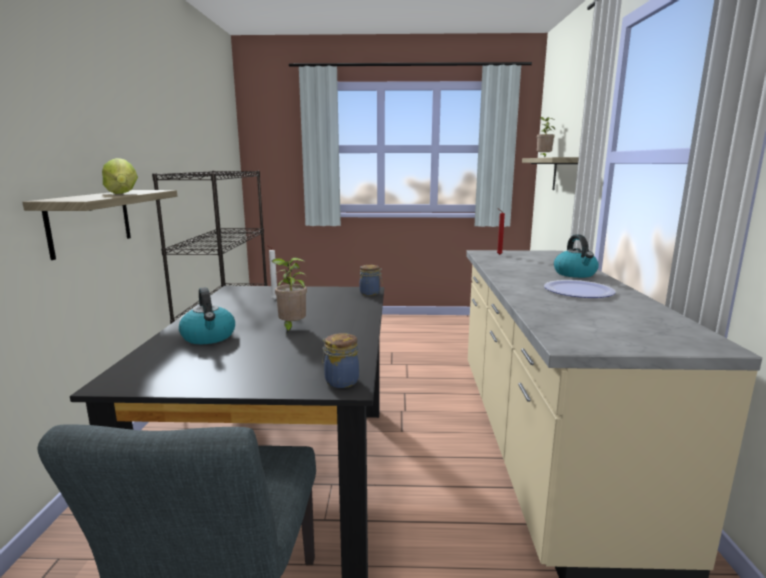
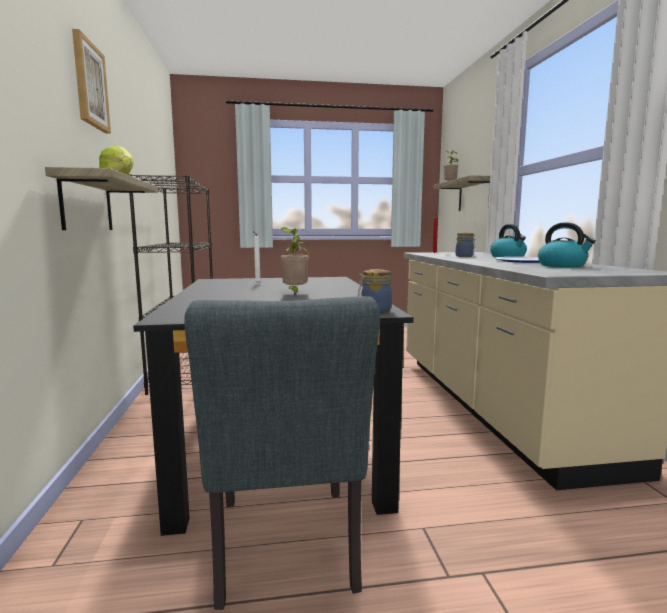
camera: 10 degrees left, 5 degrees down
(94, 91) = (90, 85): none -> picture
(209, 337) = (224, 298): kettle -> kettle (562, 266)
(371, 293) = (340, 279): jar -> jar (465, 256)

